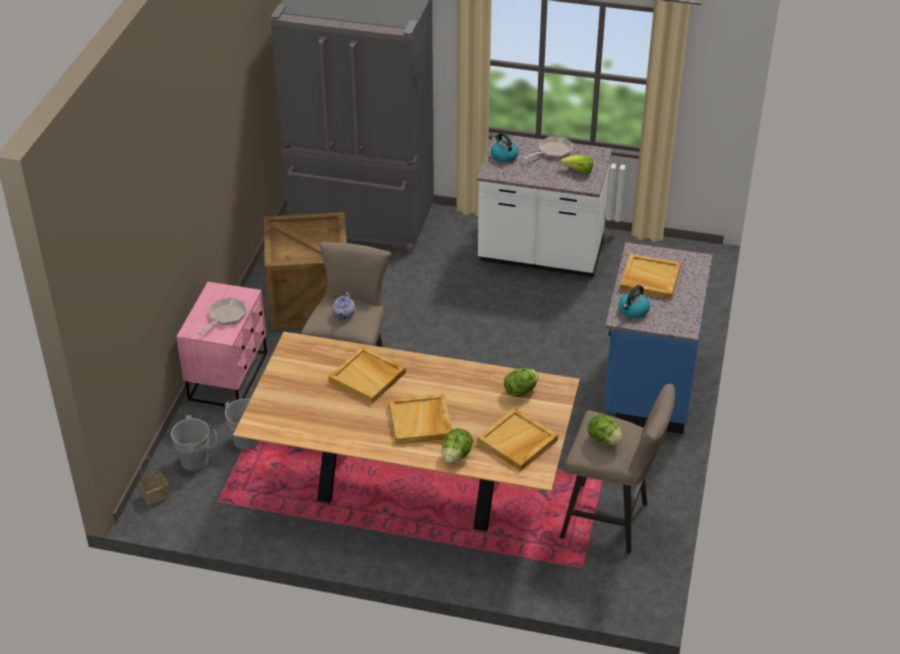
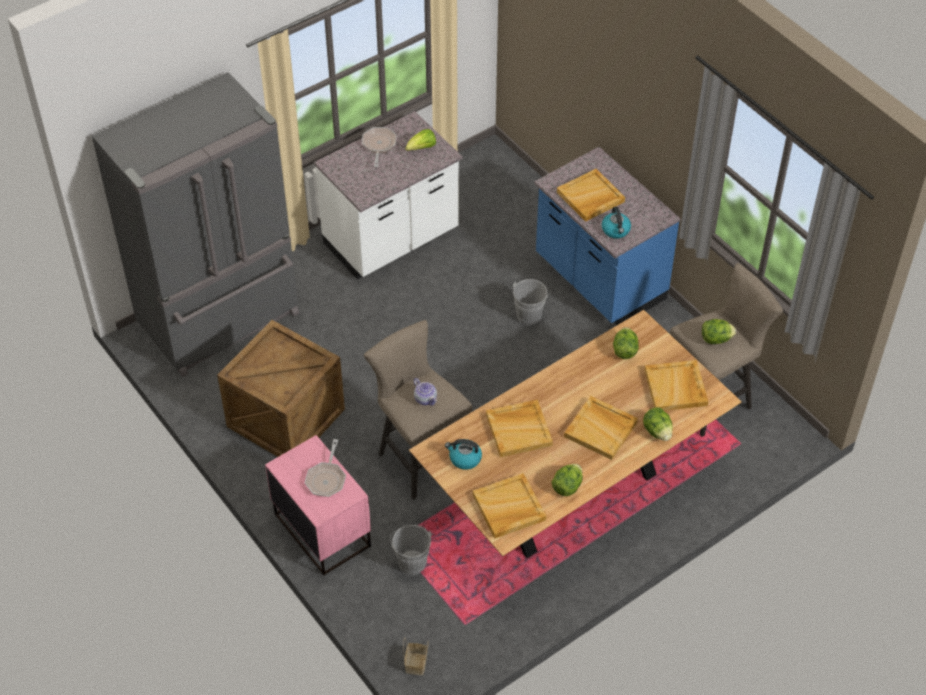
camera: 50 degrees left, 10 degrees up
(198, 460) = (403, 610): grey bucket -> grey bucket (530, 313)
(225, 317) = (326, 479): frying pan -> frying pan turned 150 degrees counterclockwise
(283, 413) = (508, 508): none -> beige tray
(339, 434) = (567, 486): none -> lettuce
(504, 156) = (351, 176): kettle -> kettle (464, 459)

